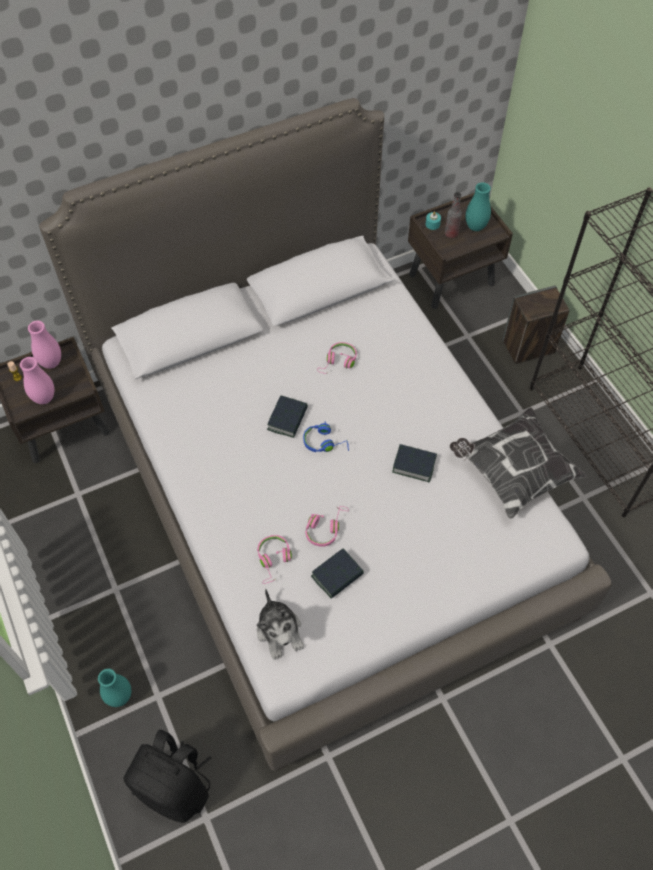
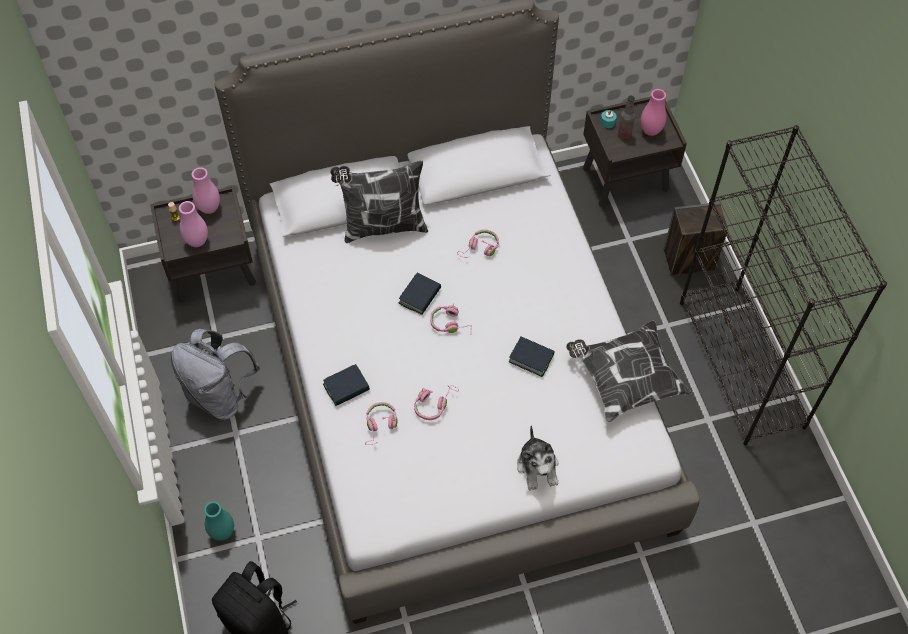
camera: 10 degrees right, 0 degrees up
(93, 552) = (221, 395): none -> grey backpack
(235, 354) = (382, 226): none -> pillow
(280, 631) = (373, 490): plush toy -> plush toy (538, 467)
(325, 442) = (451, 324): blue headphones -> pink headphones
(337, 576) = (436, 449): book -> book (346, 387)
(475, 227) = (650, 131): turquoise vase -> pink vase

